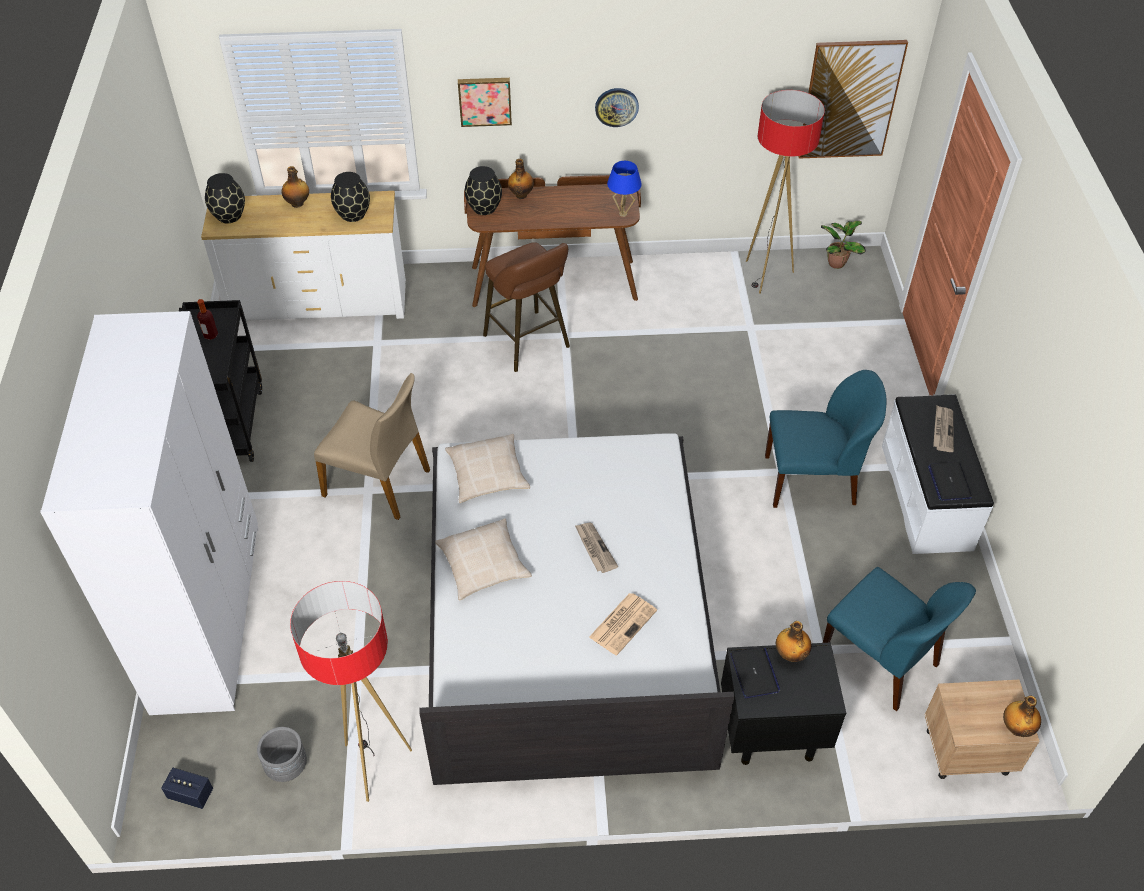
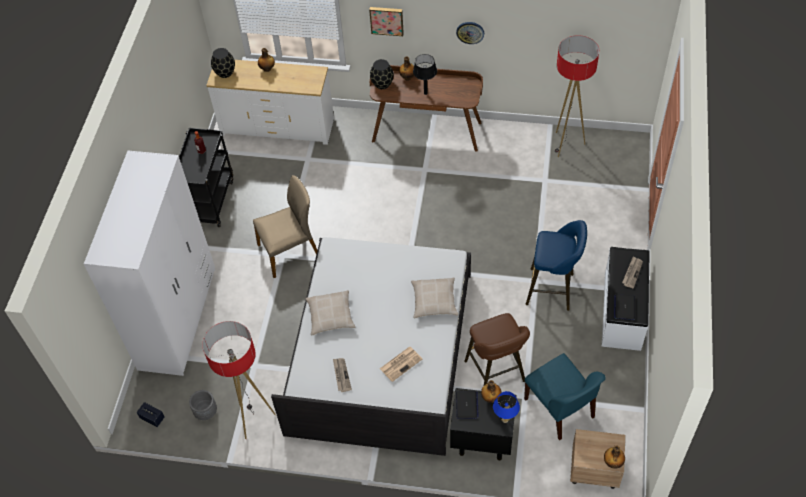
camera: 15 degrees right, 5 degrees up
(353, 215) = (299, 81): black vase -> none
(378, 482) = (289, 251): beige chair -> beige chair turned 60 degrees counterclockwise
(487, 474) = (346, 261): beige pillow -> beige pillow (434, 301)
(529, 344) = (401, 172): brown stool -> brown stool (496, 374)
(555, 213) = (425, 93): none -> black table lamp
(594, 548) = (396, 316): newspaper -> newspaper (341, 375)
(623, 214) = (468, 99): blue table lamp -> blue table lamp (505, 420)
(812, 480) = (553, 289): blue chair -> blue stool
(837, 263) = (616, 141): potted plant -> none
(850, 99) = (624, 44): picture -> none

